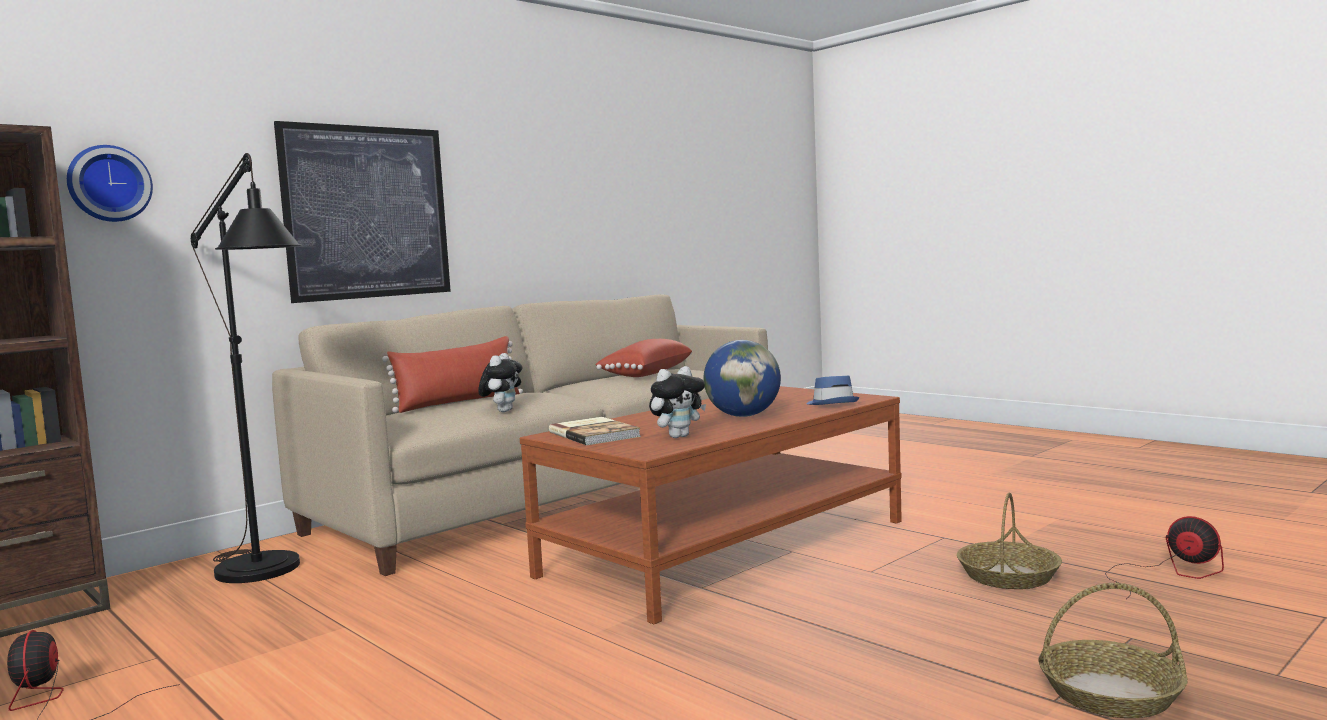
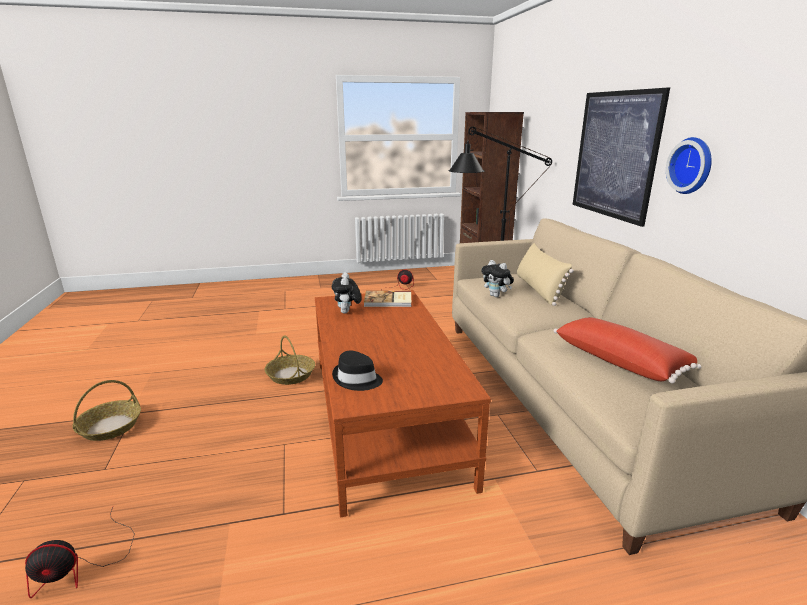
camera: 120 degrees right, 15 degrees up
(108, 184) = (540, 131): wall clock -> wall clock (692, 165)
(459, 403) = (538, 290): red pillow -> beige pillow
(743, 416) = (369, 340): globe -> none
(832, 403) = (357, 379): blue hat -> black hat
(1008, 577) = (200, 487): basket -> basket (290, 375)

